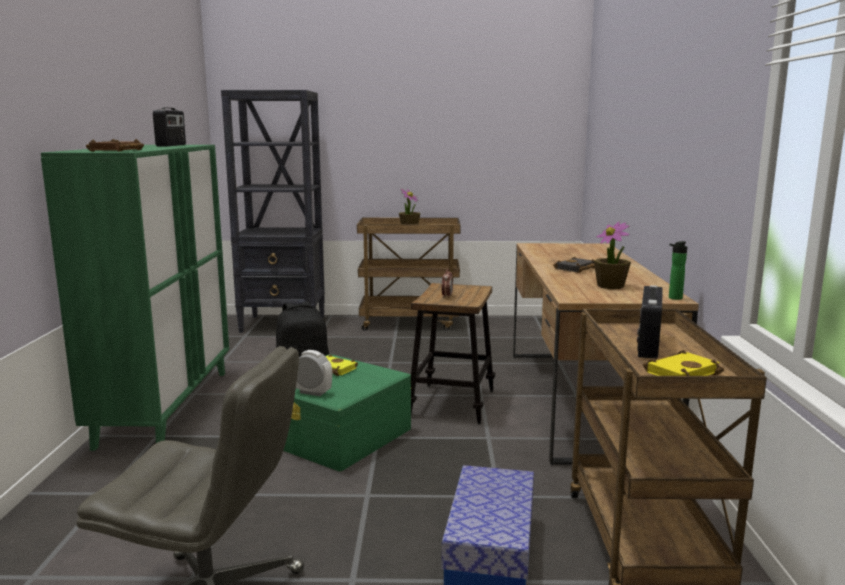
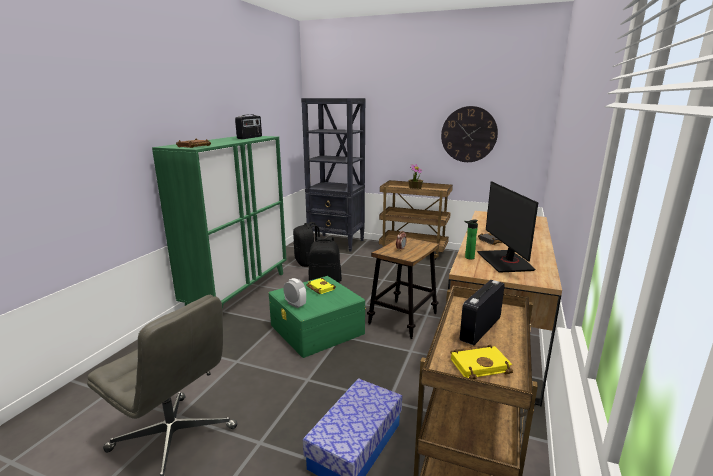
camera: 20 degrees right, 5 degrees up
(254, 354) = (307, 262): none -> black backpack
(475, 144) = (468, 134): none -> wall clock
(610, 286) = (505, 261): potted plant -> monitor
(674, 298) = (545, 281): bottle -> bottle (468, 258)

